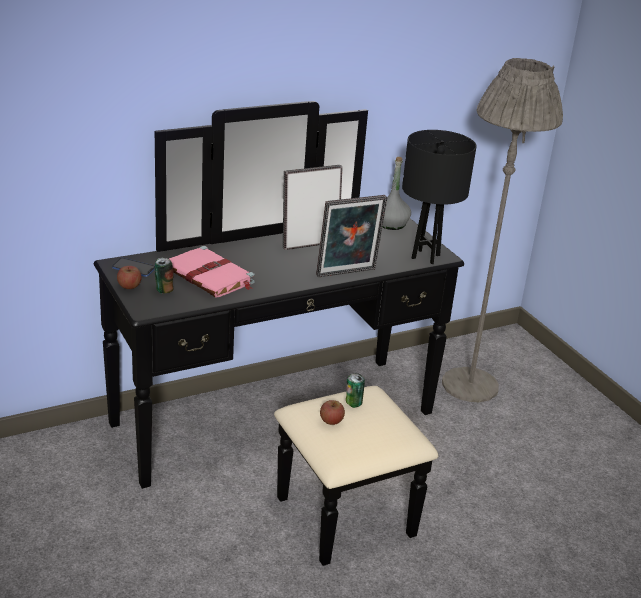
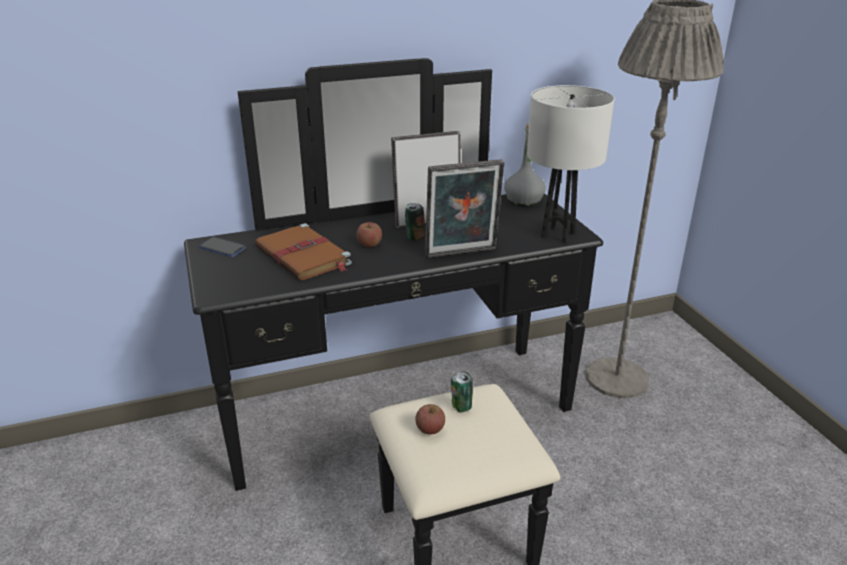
camera: 10 degrees right, 0 degrees up
(129, 286) = (208, 267): apple -> apple (369, 244)
(163, 289) = (245, 271): can -> can (414, 237)
(210, 276) = (304, 256): pink book -> brown book
(426, 257) = (558, 235): black table lamp -> white table lamp

